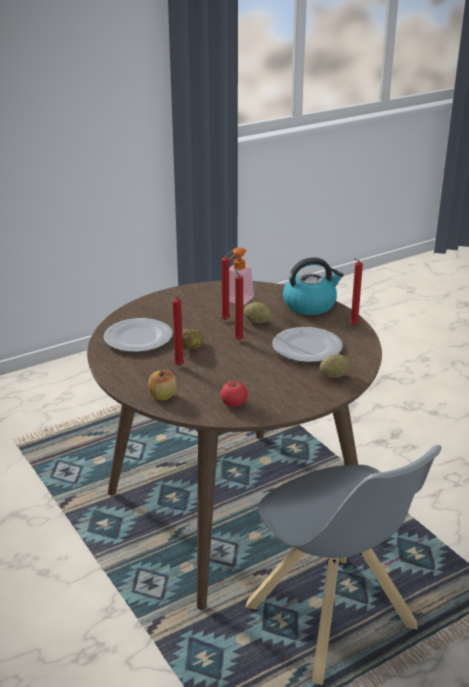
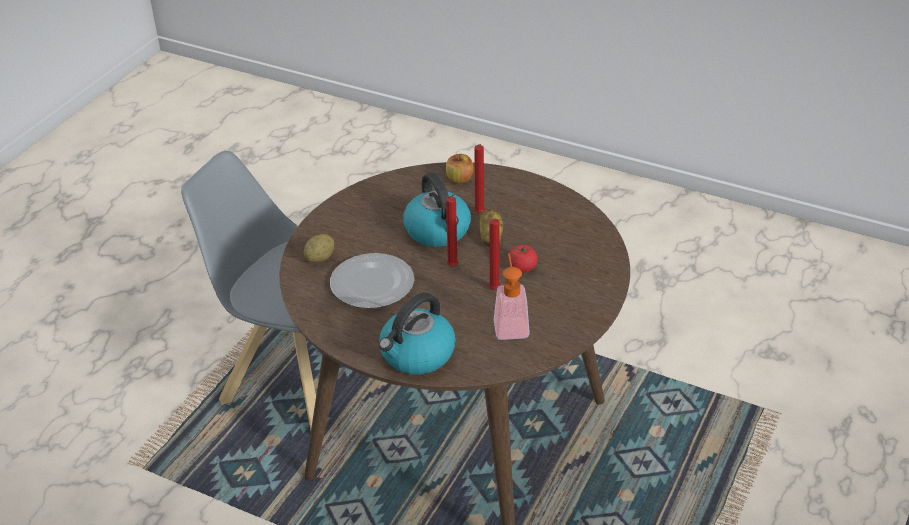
camera: 150 degrees right, 10 degrees up
(139, 338) = (554, 228): plate -> none
(224, 364) = (438, 231): none -> kettle
(234, 403) = (391, 195): tomato -> tomato (522, 268)
(257, 322) = (456, 300): potato -> none
(352, 325) = (342, 339): red candle -> none

